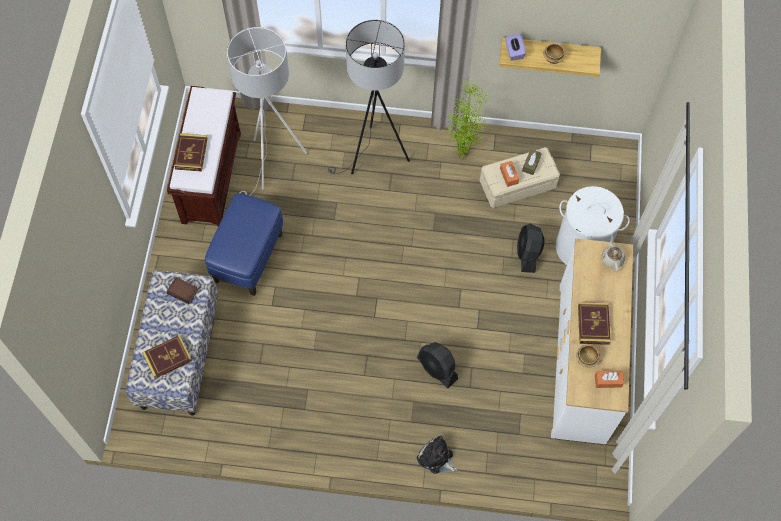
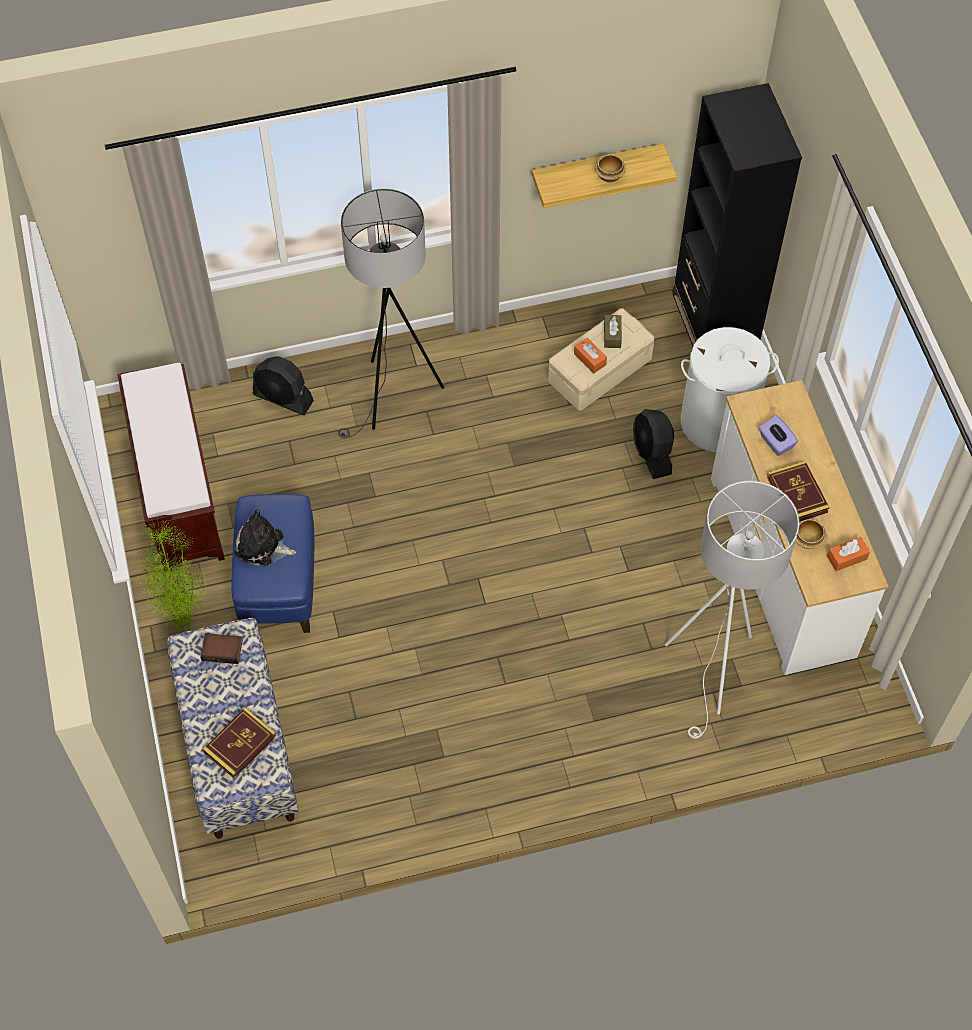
camera: 20 degrees left, 5 degrees down
(191, 153) = (159, 462): book -> none
(273, 165) = (260, 453): white floor lamp -> white floor lamp (713, 672)
(436, 458) = (648, 755): plush toy -> plush toy (262, 547)
(437, 368) = (598, 640): black fan -> black fan (283, 398)
(463, 155) = (511, 356): potted plant -> potted plant (187, 625)
(514, 52) = (556, 183): purple tissue box -> purple tissue box (775, 443)
(610, 177) = (714, 322): none -> black bookcase
(612, 259) = (784, 406): beige teapot -> none

